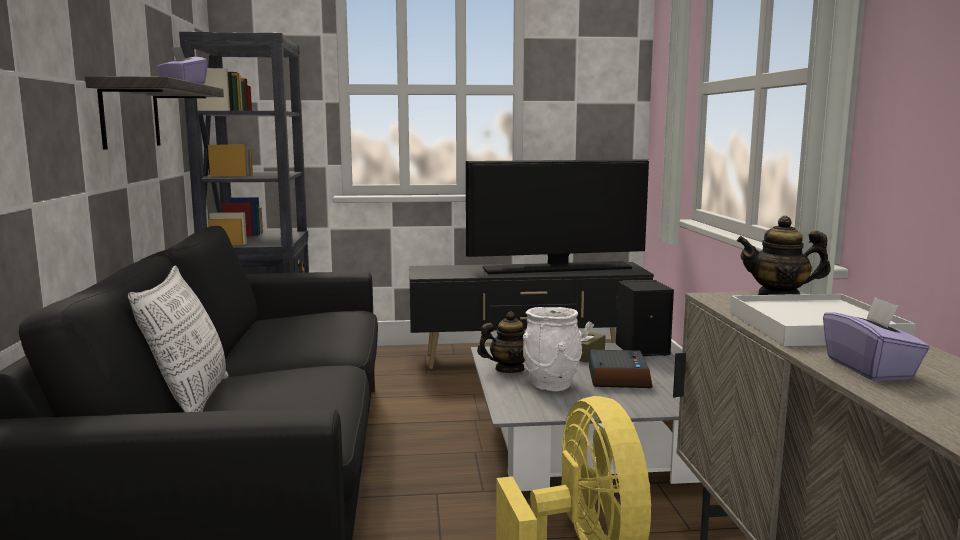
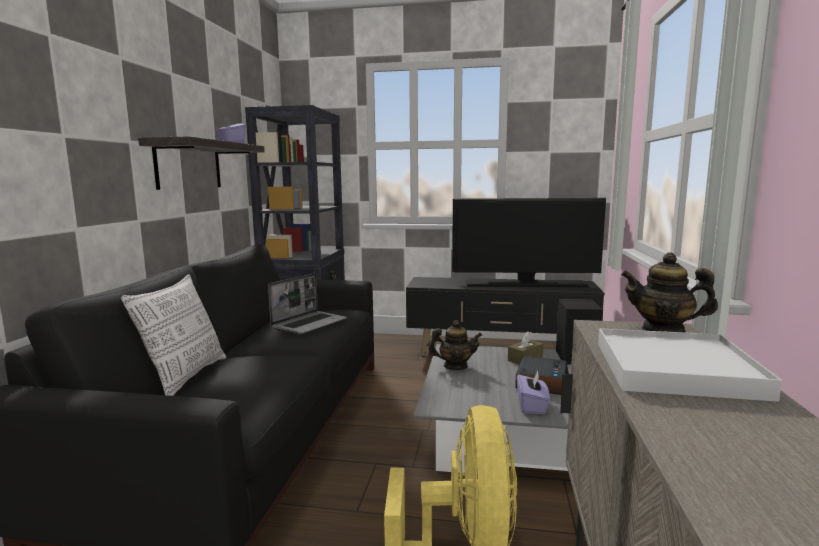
camera: 15 degrees right, 0 degrees up
(311, 329) = (309, 323): none -> laptop
(552, 384) = (482, 383): white vase -> none
(870, 369) = (702, 433): purple tissue box -> purple tissue box (532, 406)

